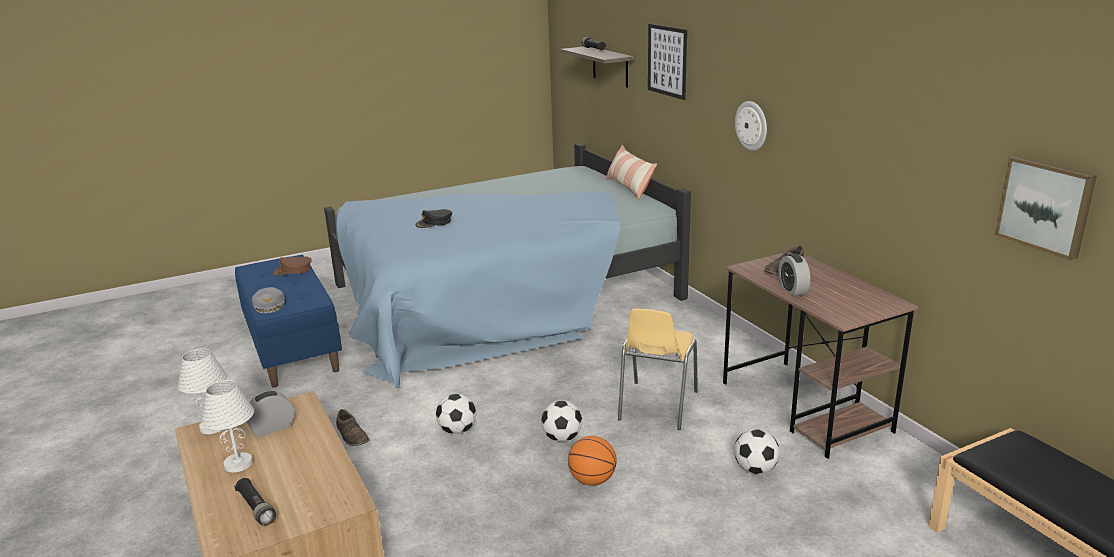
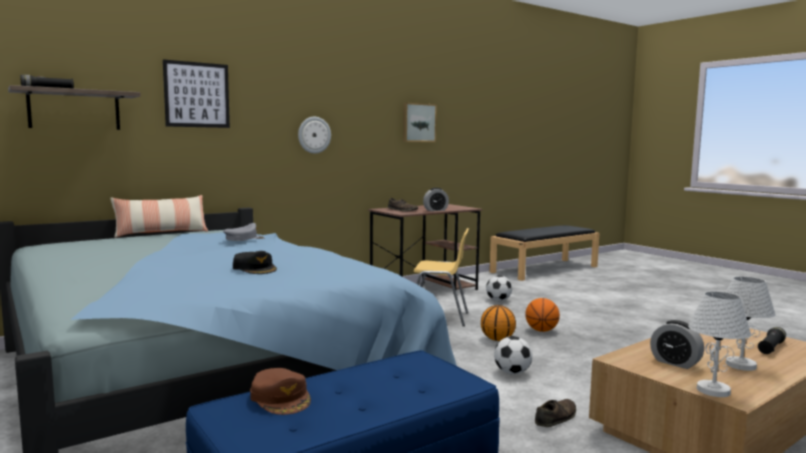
camera: 100 degrees left, 15 degrees down
(269, 304) = (435, 388): grey cap -> grey cap (244, 238)
(562, 438) = (498, 339): football -> basketball
(1046, 205) = (485, 135): picture -> picture (418, 122)

